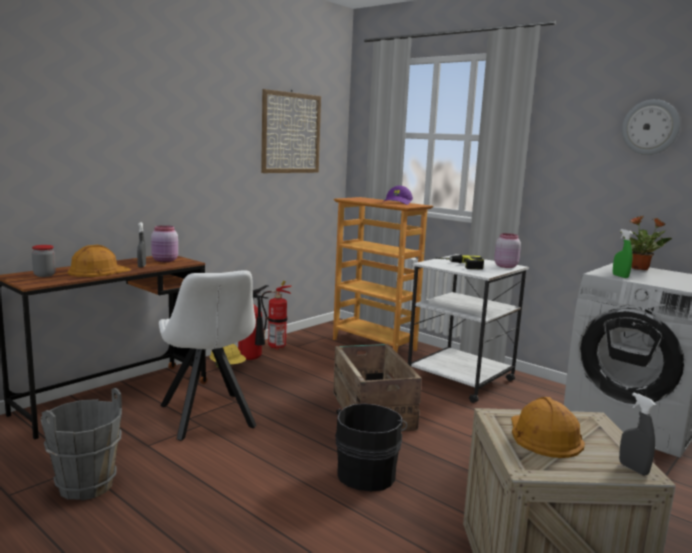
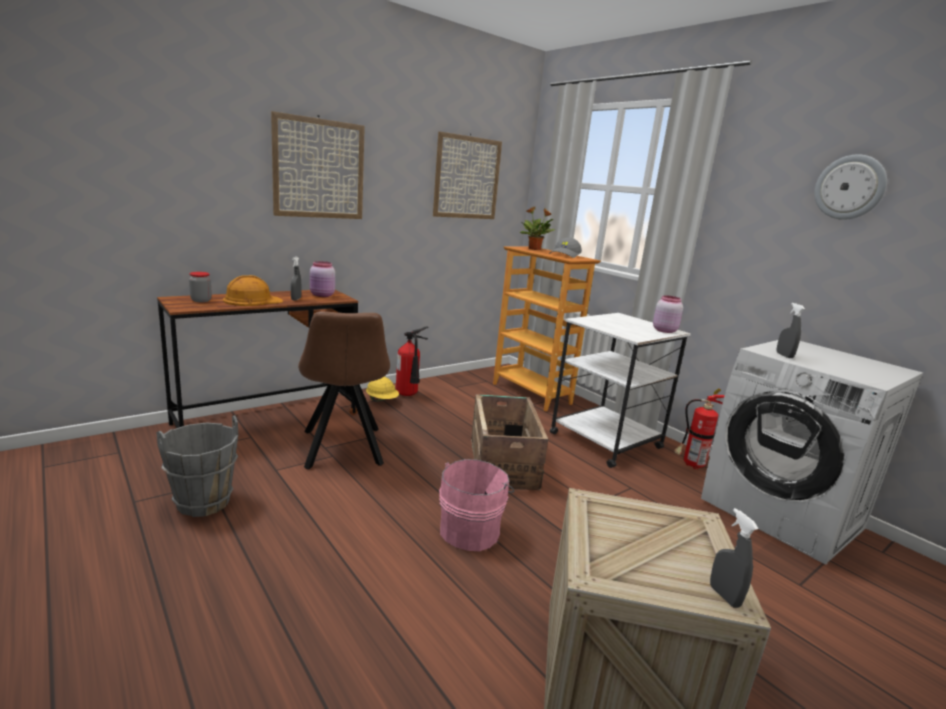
camera: 10 degrees right, 5 degrees up
(152, 130) = (319, 167): none -> picture
(208, 416) = (343, 448): white chair -> brown chair
(274, 347) = (434, 386): fire extinguisher -> fire extinguisher (690, 465)
(367, 473) = (471, 530): black bucket -> pink bucket
(398, 203) = (565, 255): purple cap -> grey cap
(460, 265) = (614, 325): power drill -> none
(543, 435) = (632, 534): orange hard hat -> none
(620, 276) = (784, 355): green spray bottle -> grey spray bottle
(640, 269) = (814, 348): potted plant -> potted plant (535, 249)

